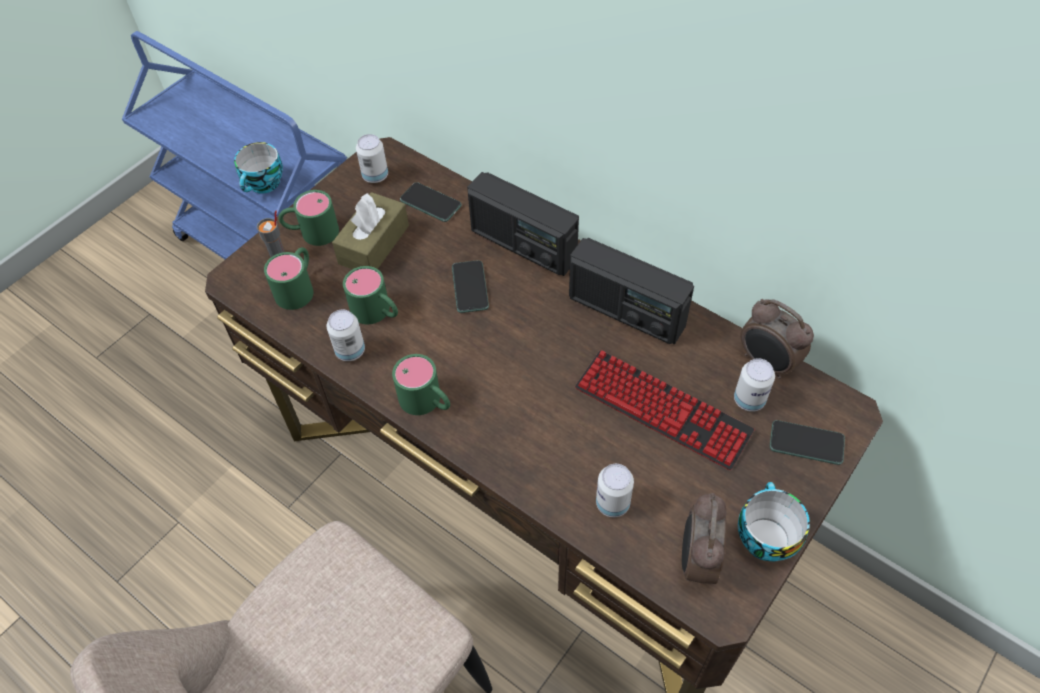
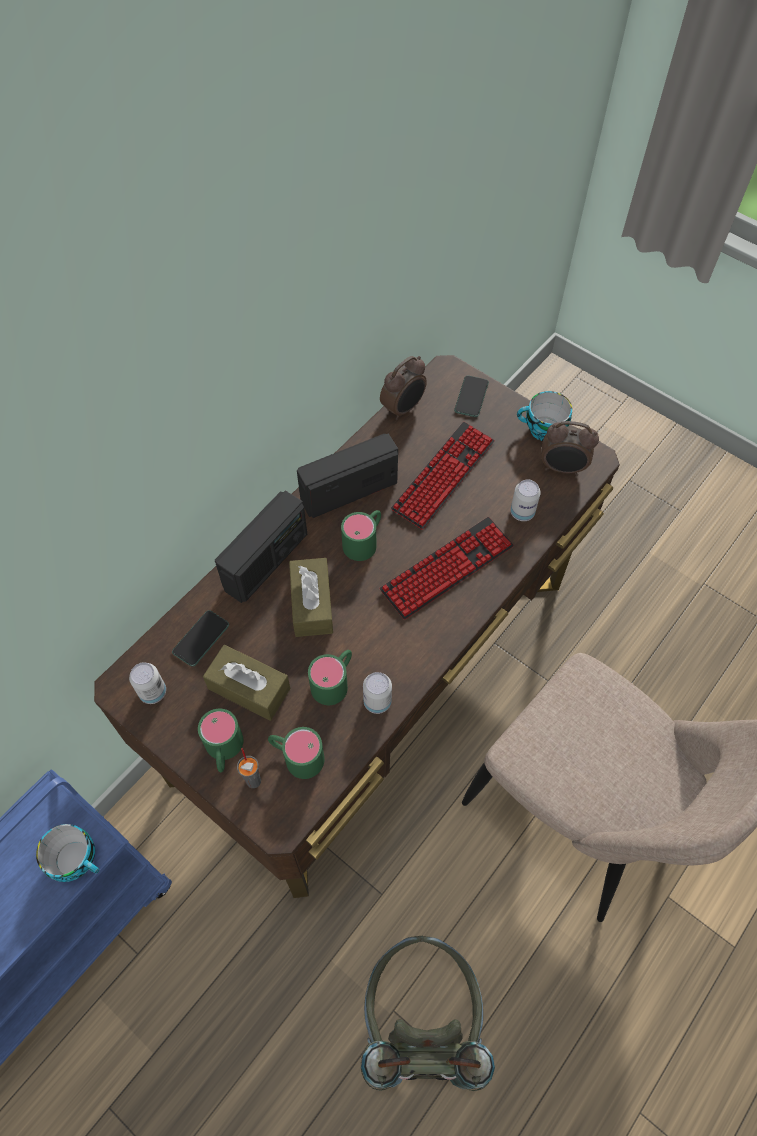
camera: 90 degrees left, 5 degrees up
(164, 547) = (420, 1021): none -> grey backpack
(427, 402) = (433, 636): green mug -> green mug (364, 540)
(470, 287) = (312, 604): phone -> brown tissue box
(520, 415) = (447, 568): none -> keyboard
(626, 312) = (349, 490): radio -> radio turned 150 degrees counterclockwise
(749, 400) = (435, 423): can -> none

